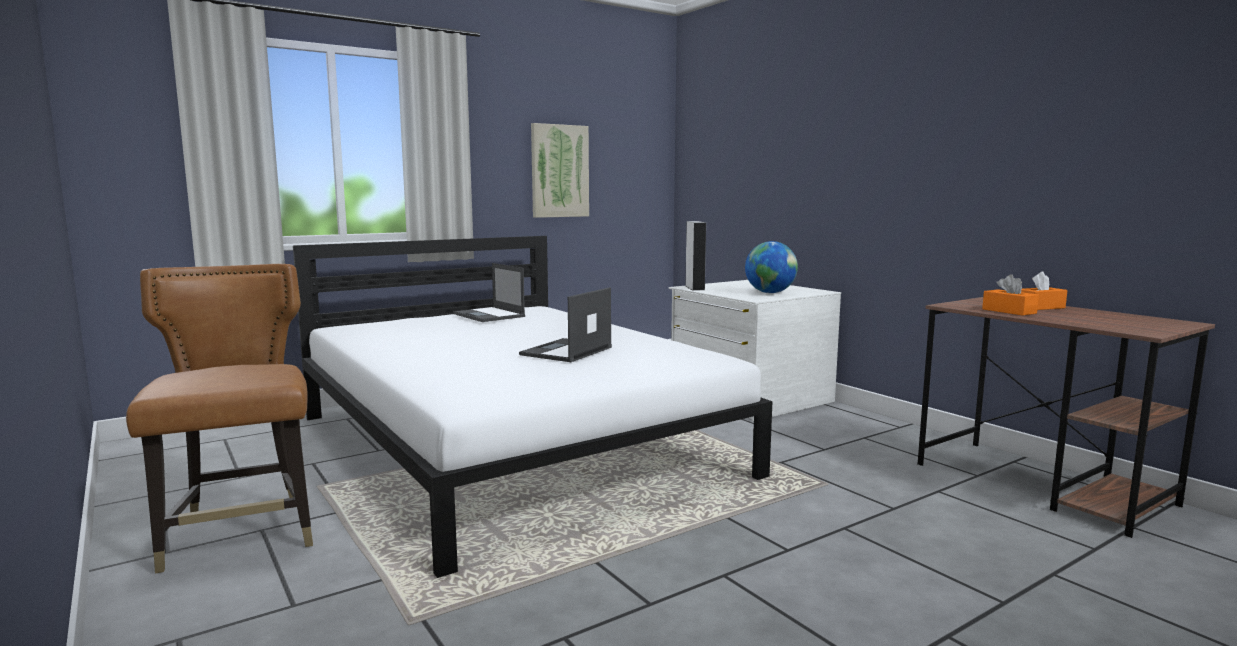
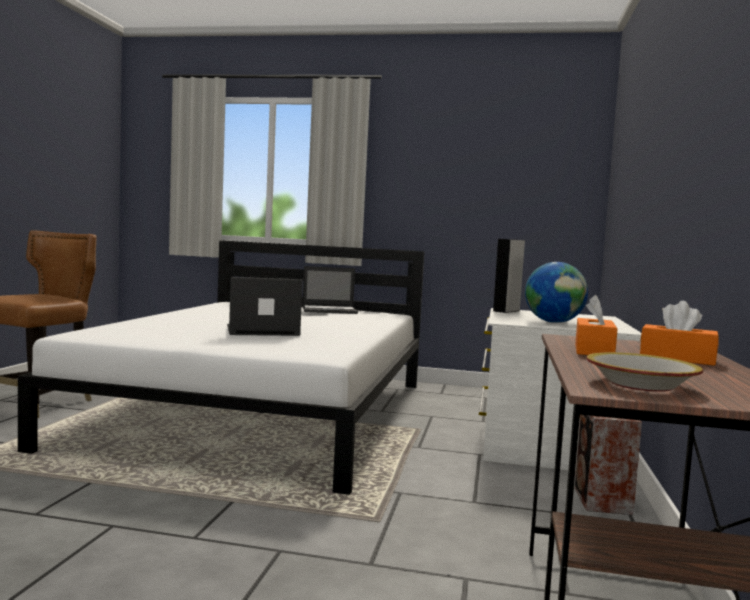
camera: 45 degrees right, 5 degrees down
(489, 315) = (330, 310): laptop -> laptop turned 105 degrees counterclockwise
(559, 171) = (460, 194): picture -> none
(862, 421) = (601, 501): none -> speaker
(1129, 326) = (640, 384): none -> bowl

